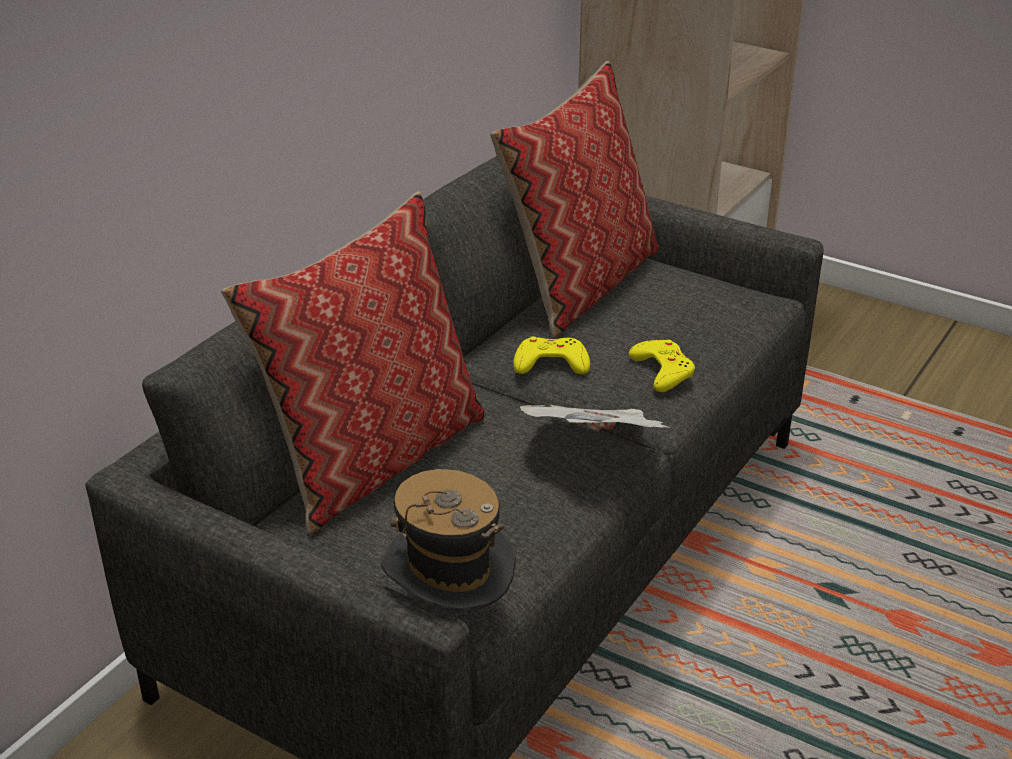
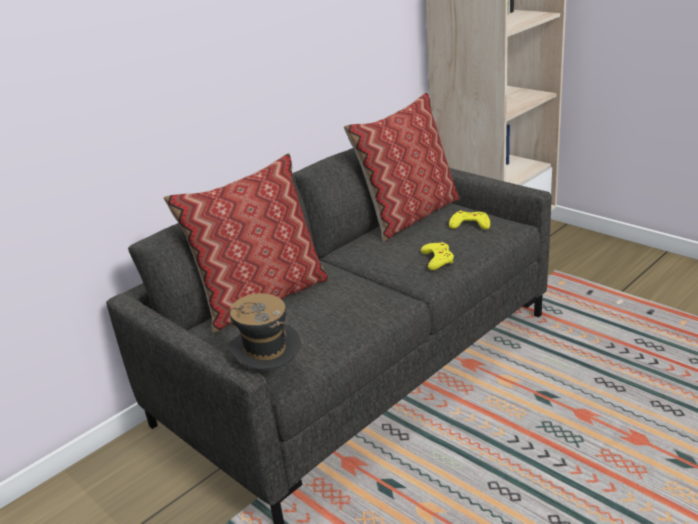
camera: 15 degrees right, 5 degrees down
(551, 363) = (376, 254): yellow game controller -> yellow game controller (469, 224)
(597, 448) = (385, 297): newspaper -> none

